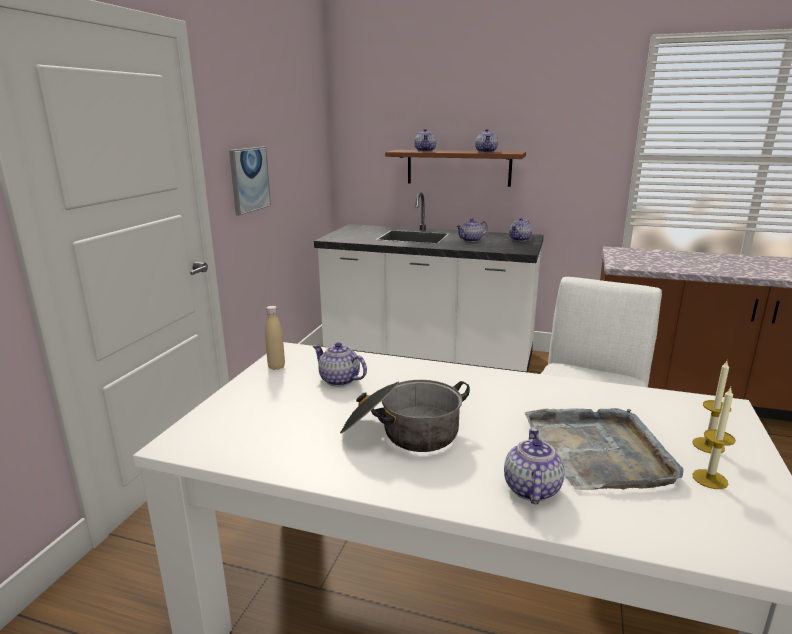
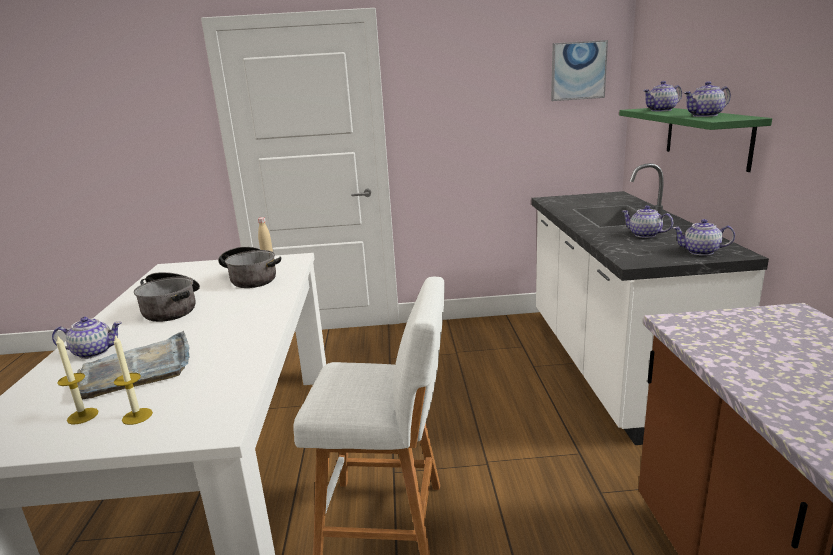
camera: 70 degrees right, 0 degrees up
(249, 179) = (448, 130): picture -> picture (578, 71)
(339, 380) = (251, 278): teapot -> cooking pot
(458, 167) = (706, 136): brown shelf -> green shelf

